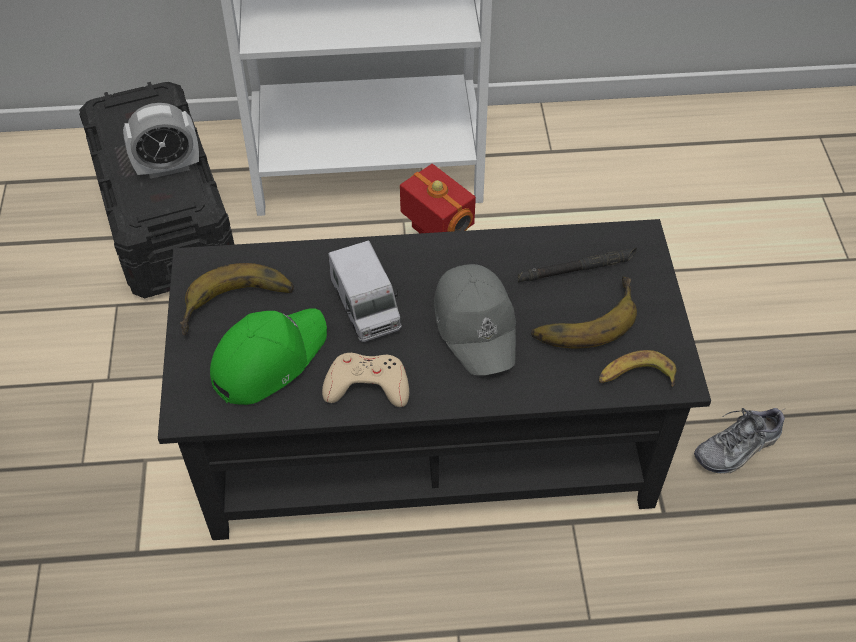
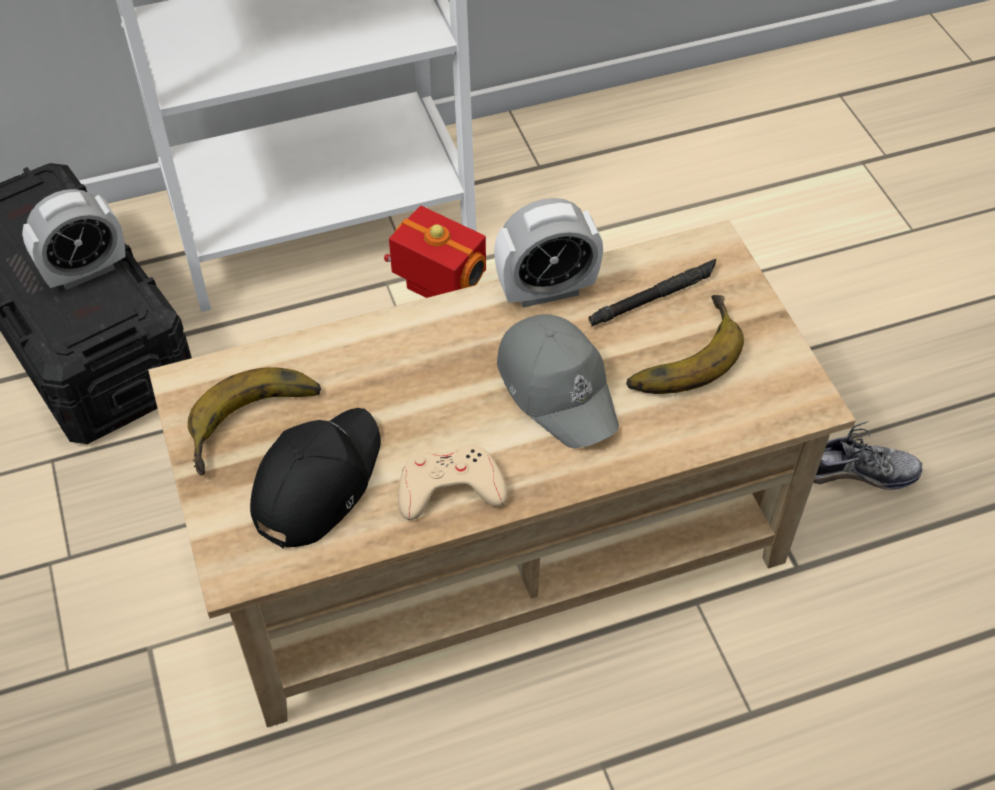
camera: 15 degrees left, 0 degrees up
(268, 359) = (316, 482): green cap -> black cap
(365, 307) = (416, 393): toy truck -> none
(428, 437) = (497, 539): black coffee table -> beige coffee table
(492, 247) = (546, 290): none -> alarm clock
(635, 377) = (762, 410): banana -> none
(737, 447) = (856, 472): shoe -> shoe turned 135 degrees counterclockwise

